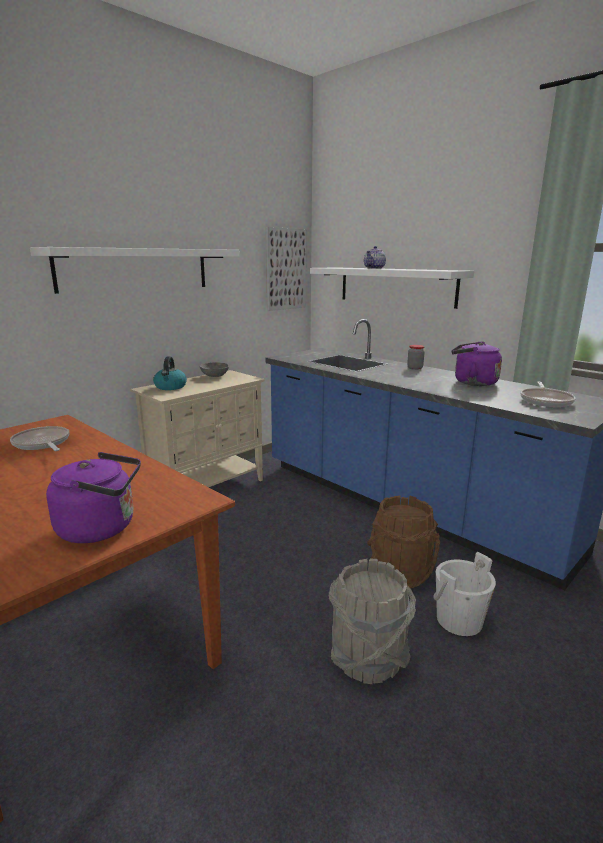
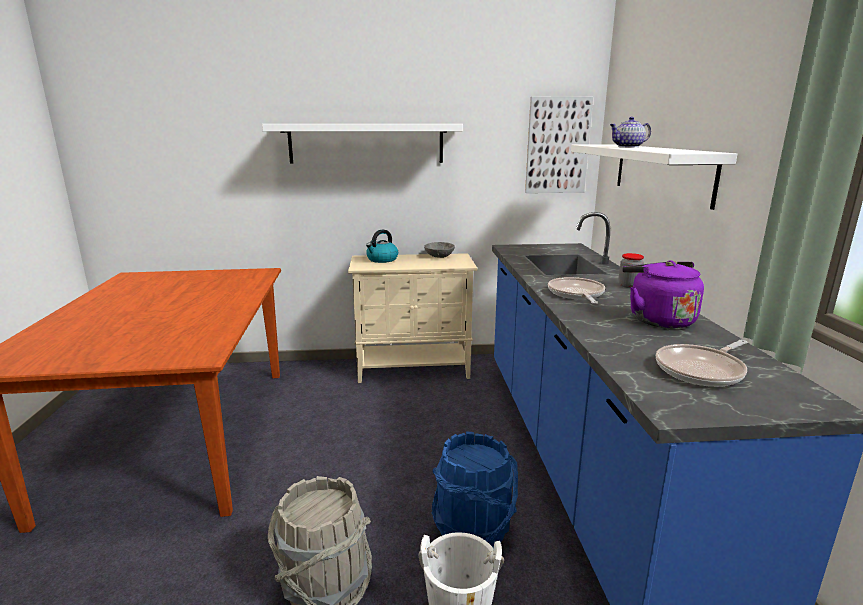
camera: 40 degrees right, 0 degrees up
(42, 443) = (221, 285): frying pan -> frying pan (576, 294)
(102, 528) = (121, 353): purple kettle -> none
(401, 572) = (473, 529): brown bucket -> blue bucket

